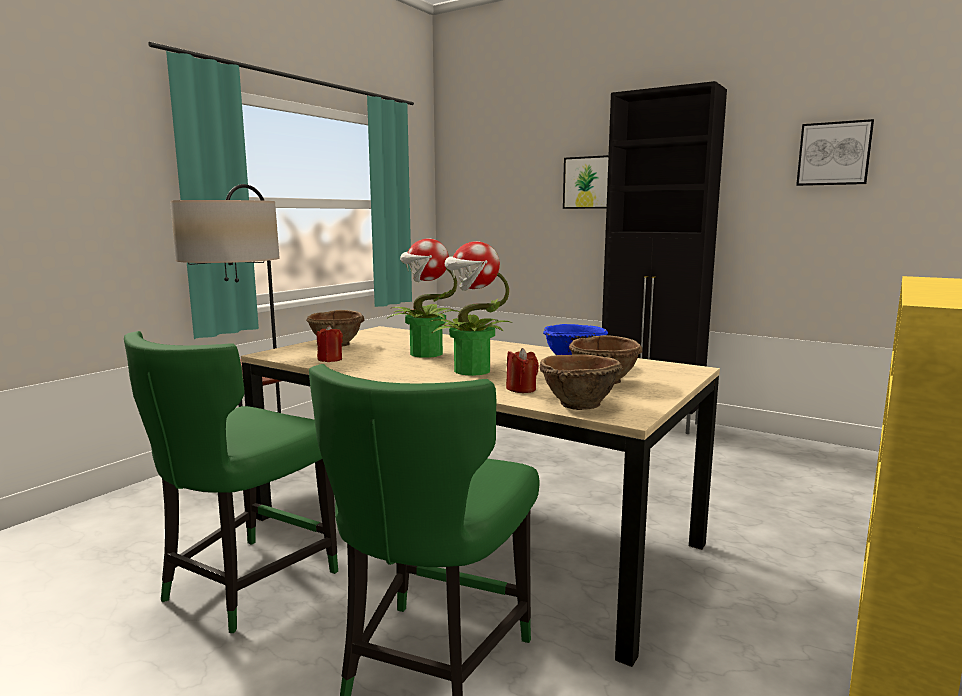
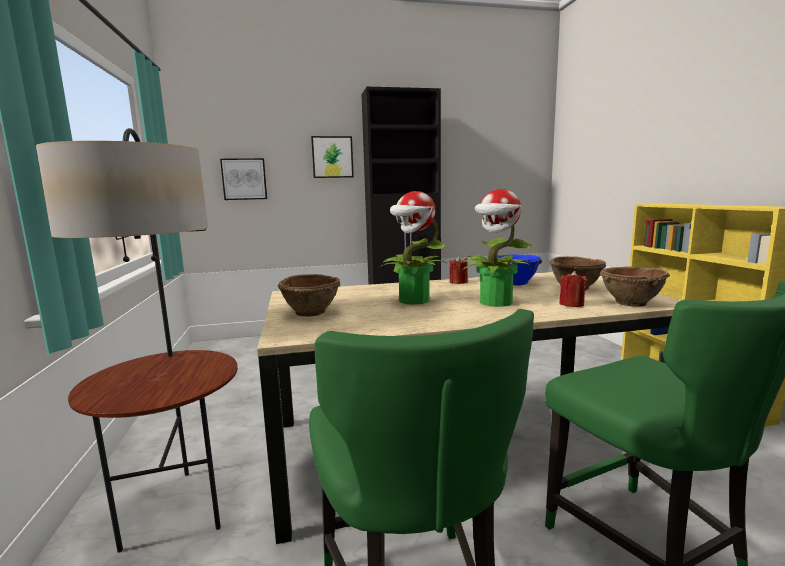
camera: 45 degrees left, 0 degrees up
(330, 360) = (367, 324): red candle -> red candle (458, 282)
(834, 153) = (490, 143): picture -> picture (244, 179)

